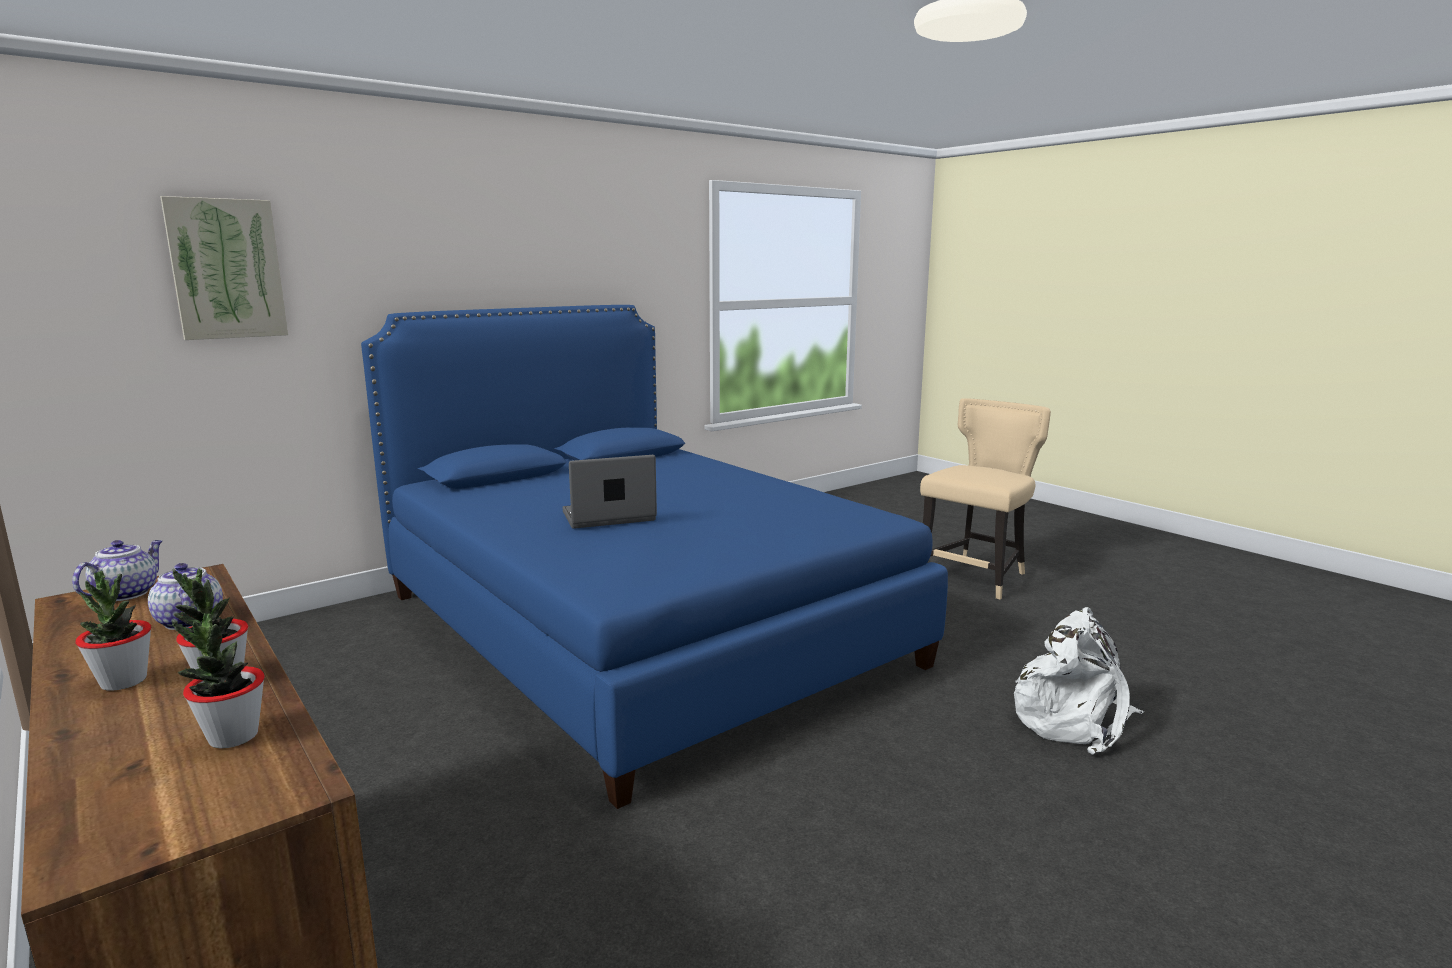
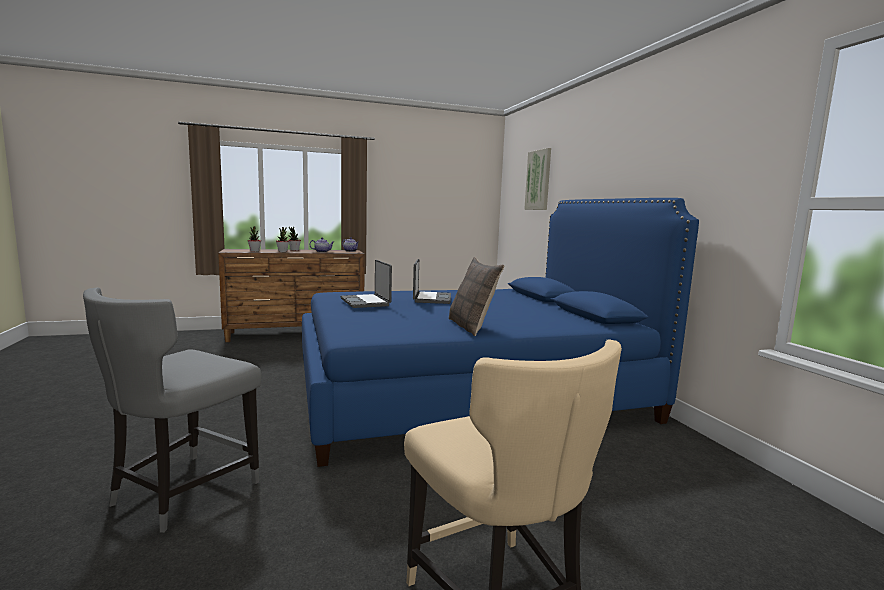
camera: 110 degrees right, 5 degrees down
(702, 541) = (366, 302): none -> laptop
(761, 487) = (472, 327): none -> pillow
(1073, 720) = (181, 492): white backpack -> grey chair

